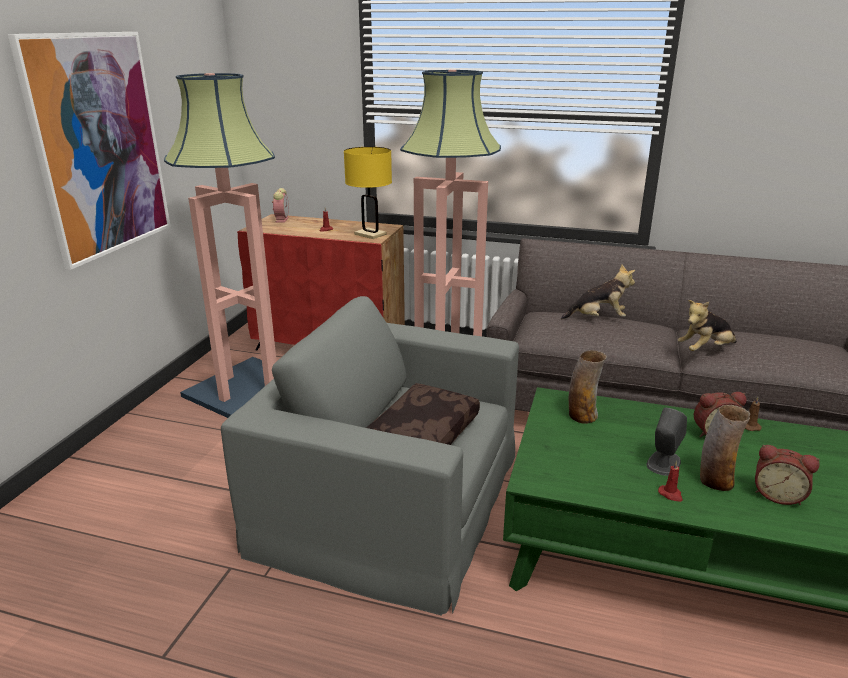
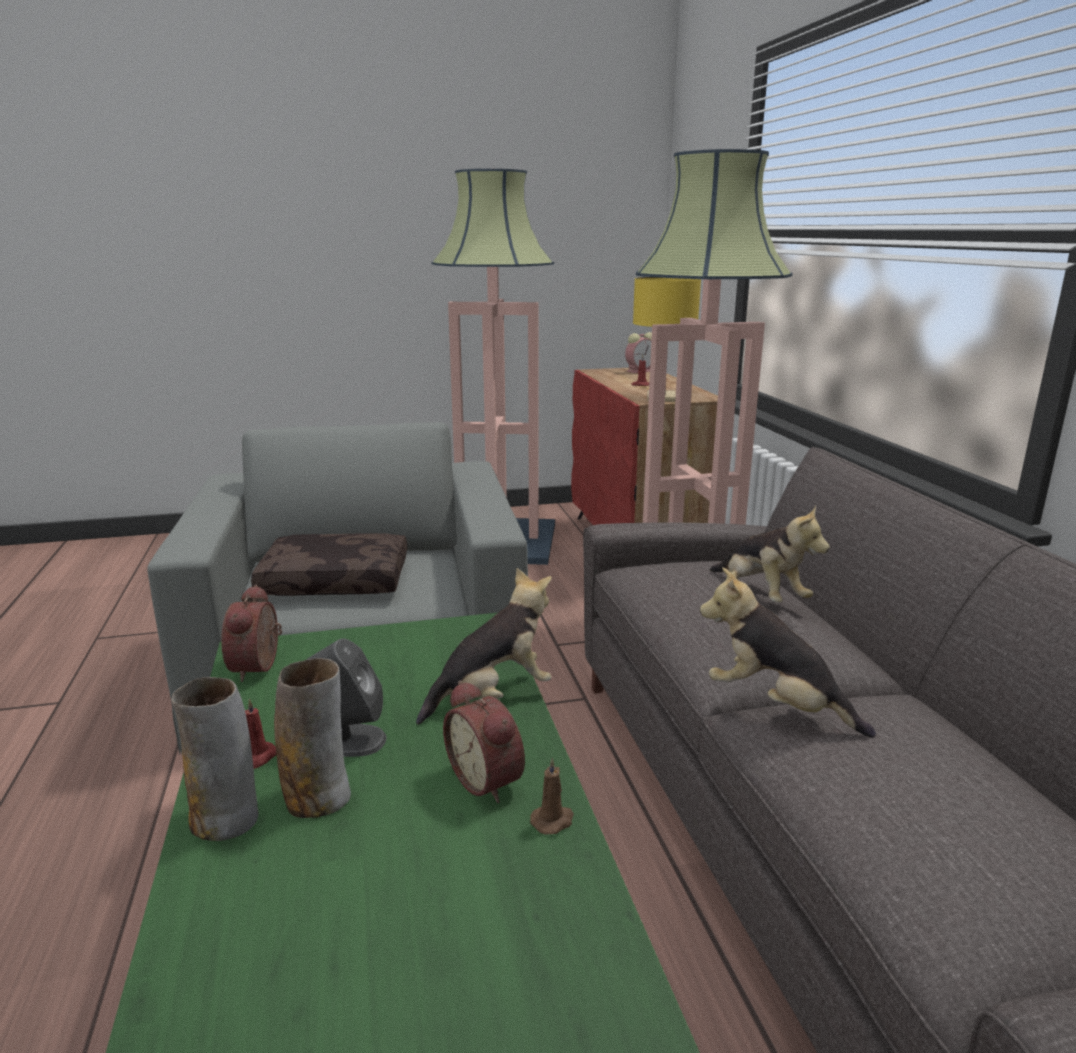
camera: 60 degrees right, 5 degrees down
(99, 146) = (429, 246): picture -> none
(582, 416) = (446, 655): vase -> vase (226, 818)
(637, 414) = (493, 696): none -> plush toy
(778, 495) = (303, 877): alarm clock -> alarm clock (260, 667)

